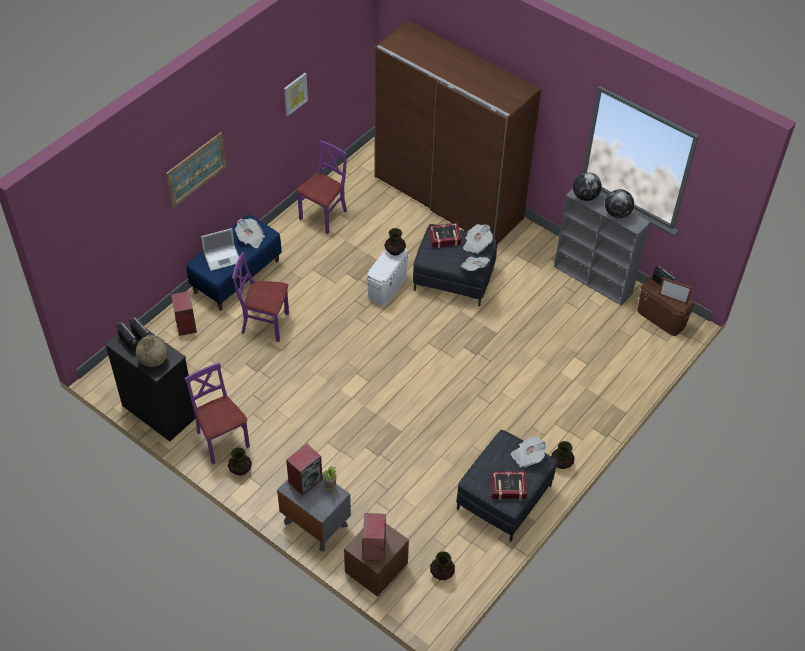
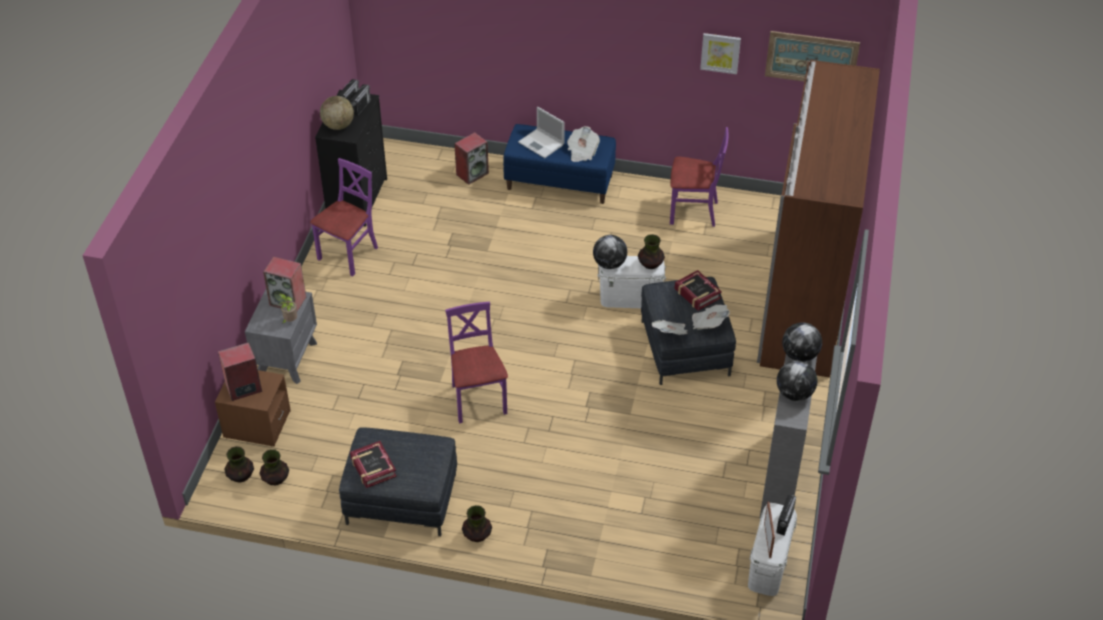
camera: 65 degrees right, 5 degrees down
(196, 169) = (555, 31): picture -> picture (811, 58)
(240, 470) = (321, 280): vase -> vase (240, 476)
(265, 324) = (512, 227): purple chair -> purple chair (478, 400)
(379, 273) = (609, 264): none -> globe
(527, 456) = (424, 471): newspaper -> none
(661, 318) = (768, 565): brown storage box -> white storage box

